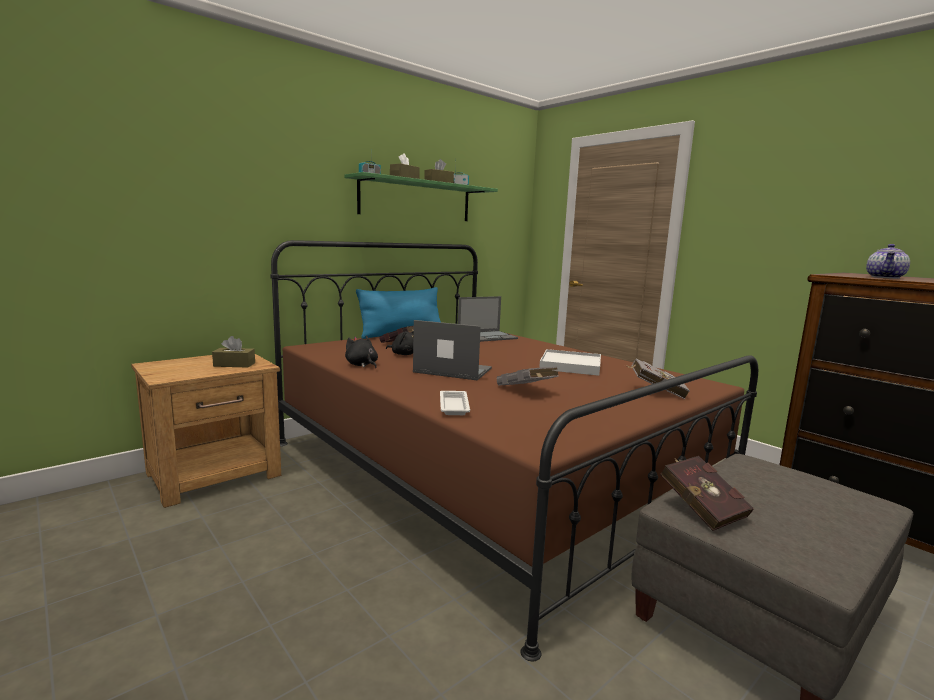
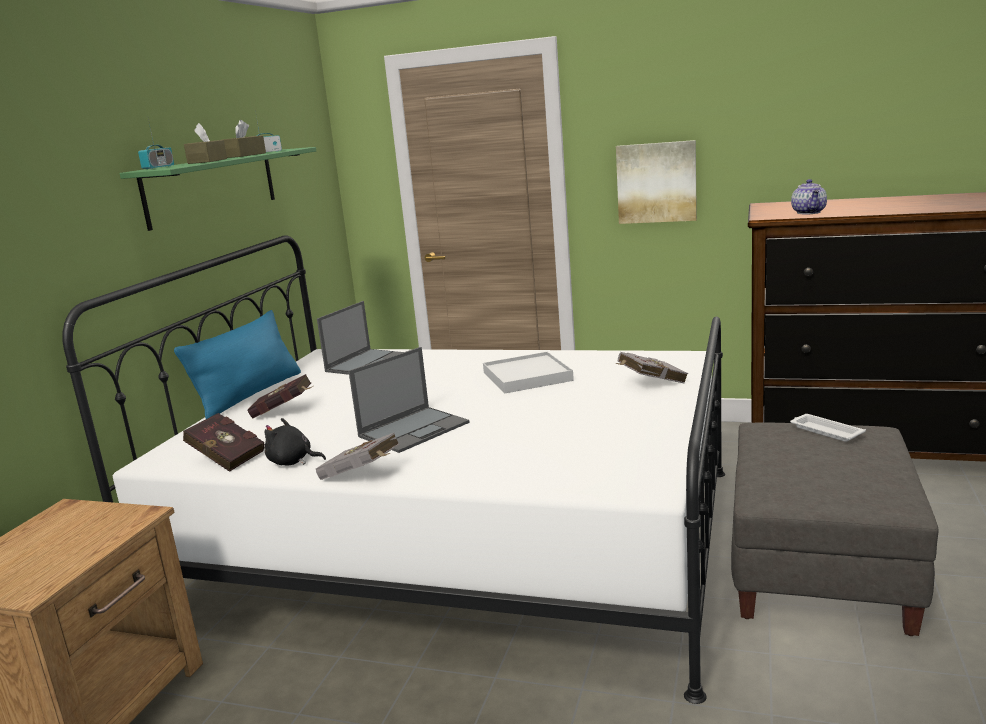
camera: 30 degrees left, 5 degrees up
(234, 364) = (95, 529): brown tissue box -> none
(404, 354) = (314, 426): black plush toy -> none
(452, 370) = (414, 429): laptop -> laptop turned 150 degrees clockwise
(454, 406) = (498, 475): white tray -> white tray (825, 431)
(487, 471) = (460, 540): brown bed -> white bed
(527, 392) = (539, 428): grey book -> grey book (362, 476)
(700, 508) = (780, 491): red book -> red book (225, 457)
(756, 245) = (656, 182): none -> picture

